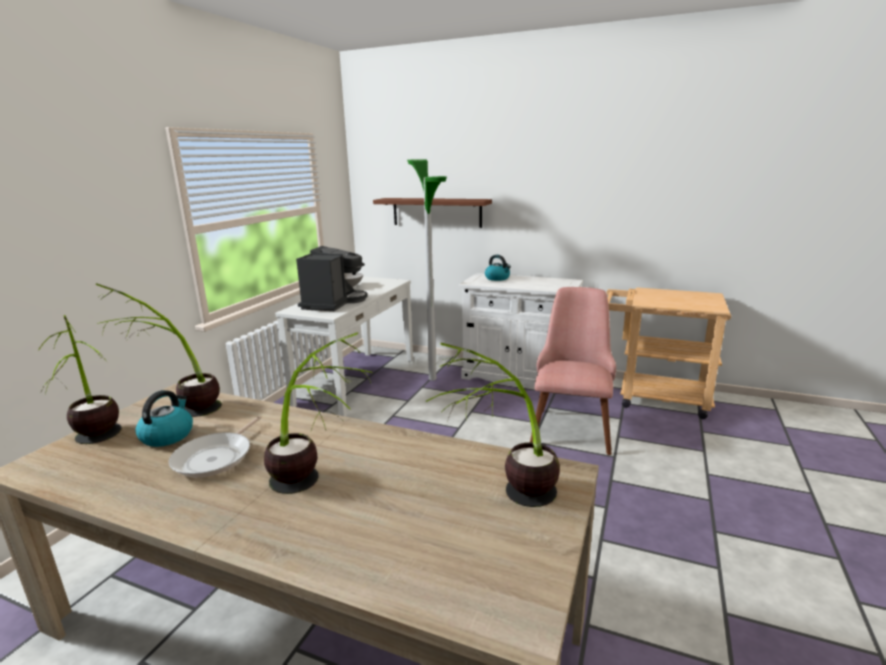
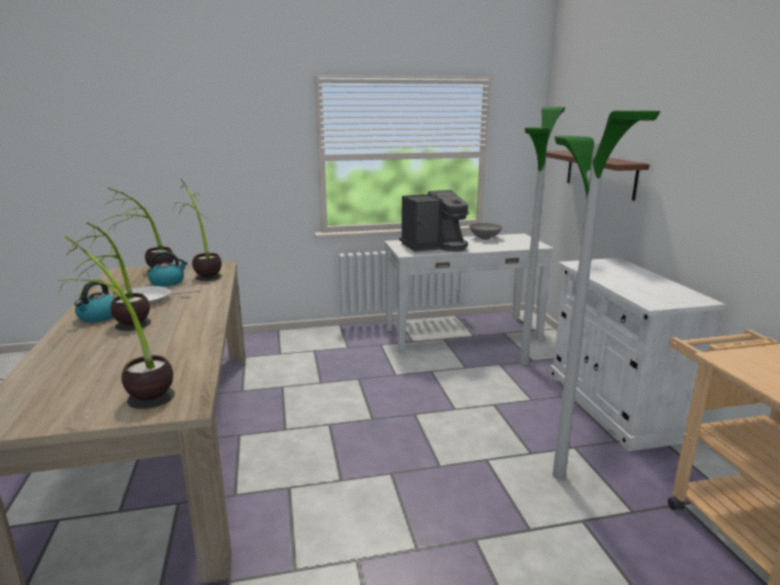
camera: 55 degrees right, 0 degrees up
(497, 278) = (618, 269): kettle -> kettle (98, 317)
(571, 424) = (559, 475): pink chair -> floor lamp

